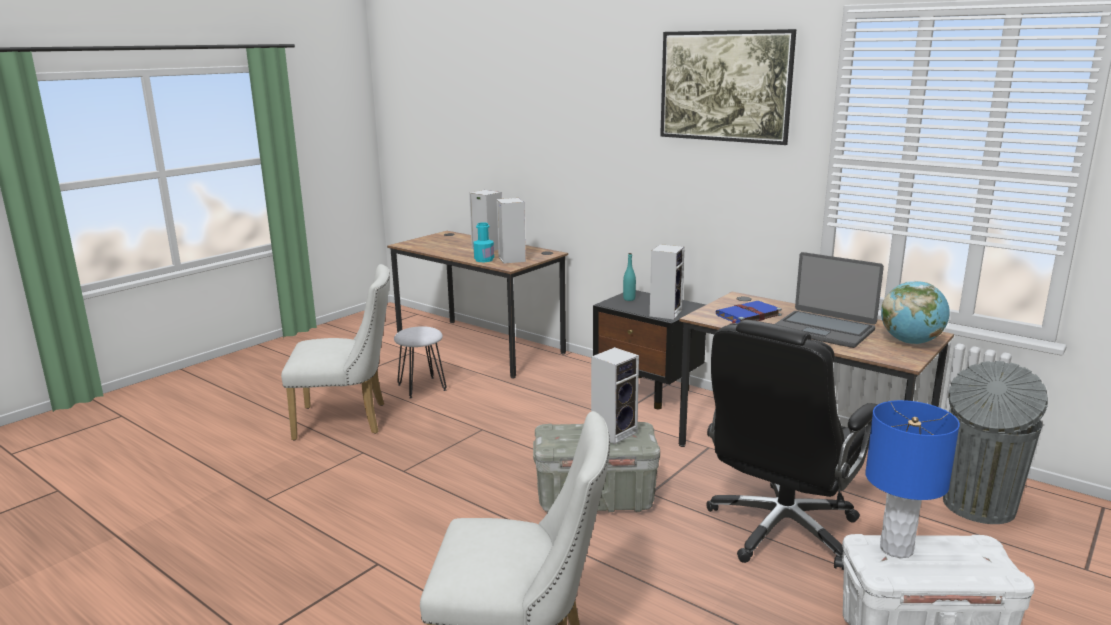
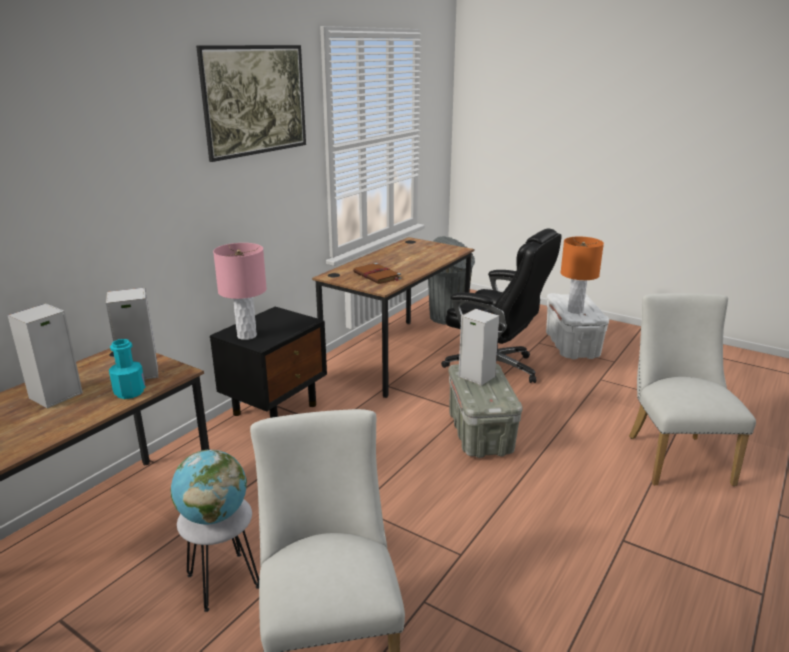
camera: 95 degrees left, 5 degrees up
(629, 299) = (247, 336): turquoise bottle -> pink table lamp
(665, 313) = (296, 321): speaker -> none
(747, 315) = (377, 276): blue book -> brown book
(823, 330) = (408, 260): laptop -> none
(897, 549) = (575, 310): blue table lamp -> orange table lamp
(910, 342) = (426, 245): globe -> globe (213, 516)

